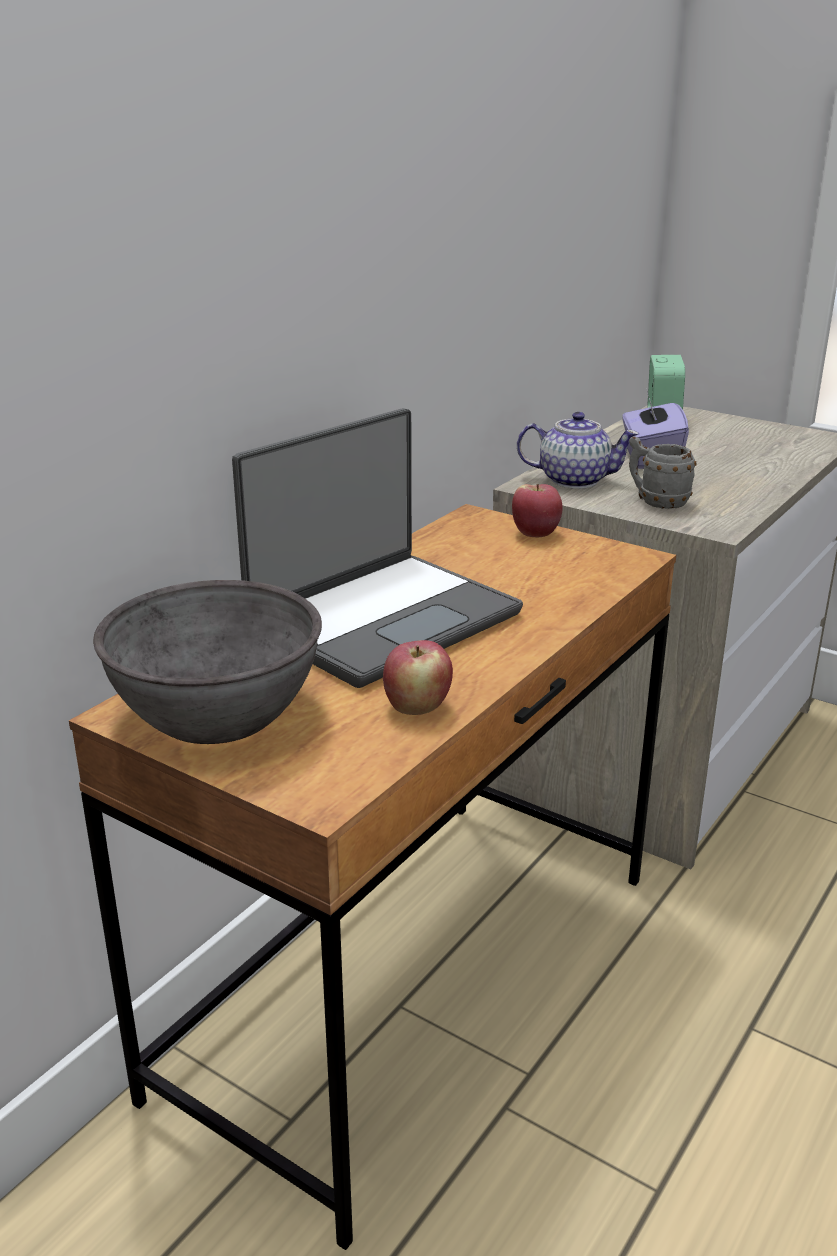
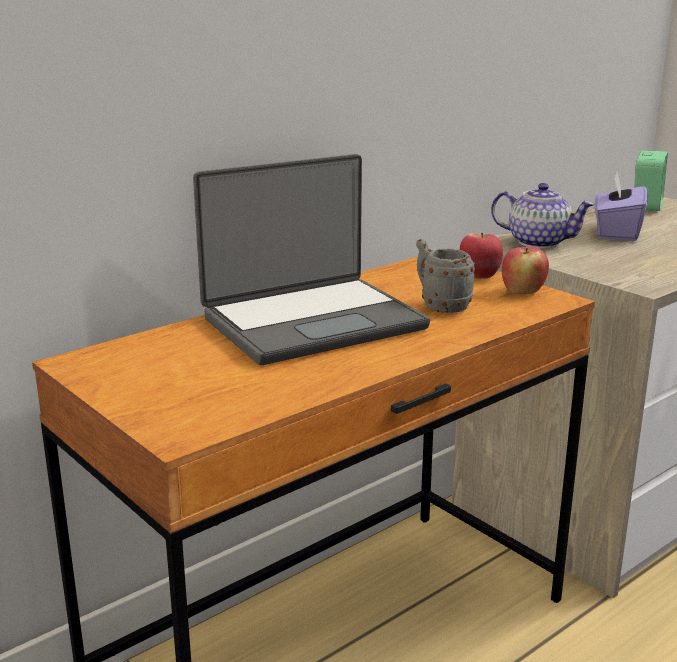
camera: 15 degrees right, 5 degrees down
(216, 713) = (140, 369): grey bowl -> none
(417, 707) = (298, 383): apple -> apple (522, 292)
(656, 501) = (601, 262): grey mug -> grey mug (440, 305)

